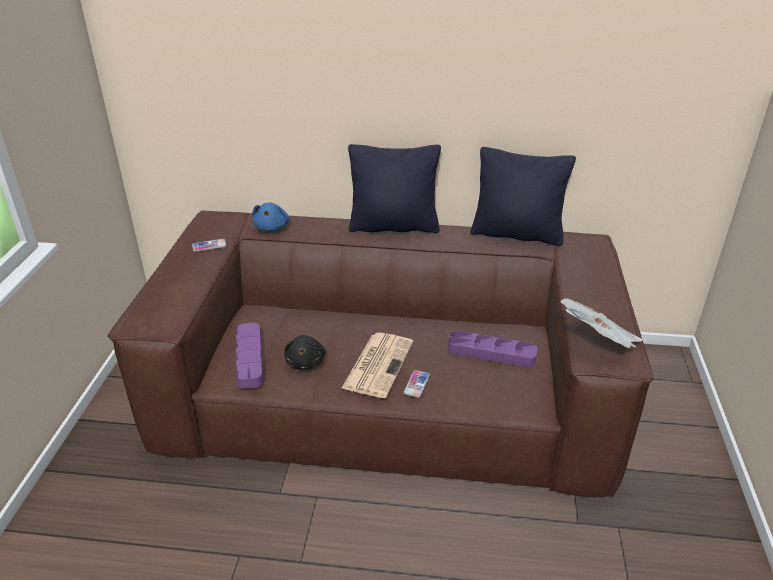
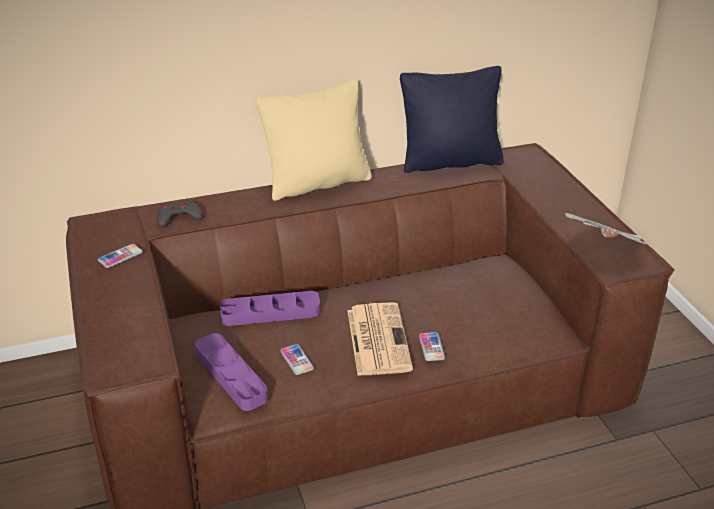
camera: 25 degrees left, 0 degrees up
(272, 228) = (179, 217): blue plush toy -> grey game controller
(305, 362) = (297, 360): black plush toy -> phone
(394, 226) = (317, 183): black pillow -> beige pillow
(491, 353) = (481, 293): purple tray -> purple tray (270, 313)

